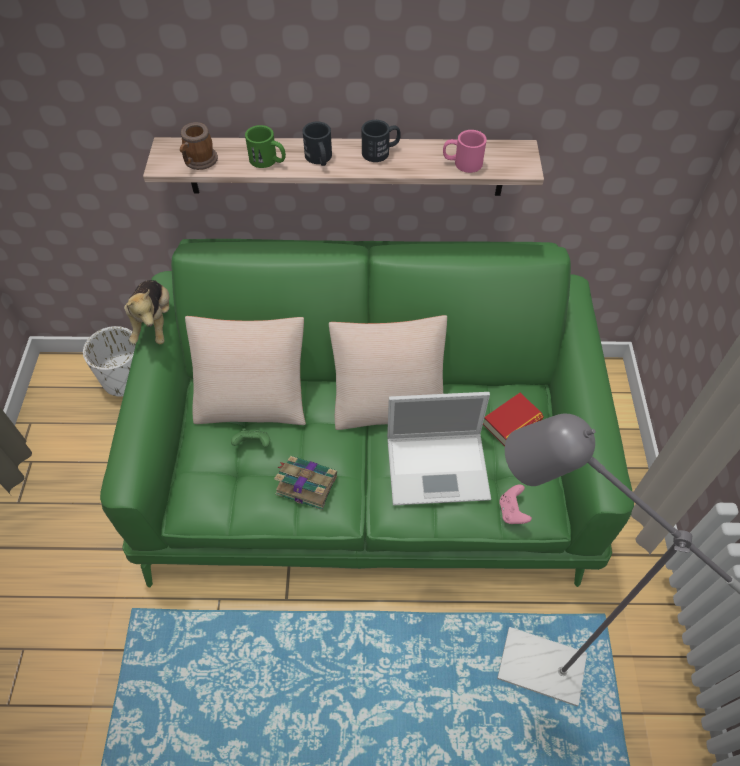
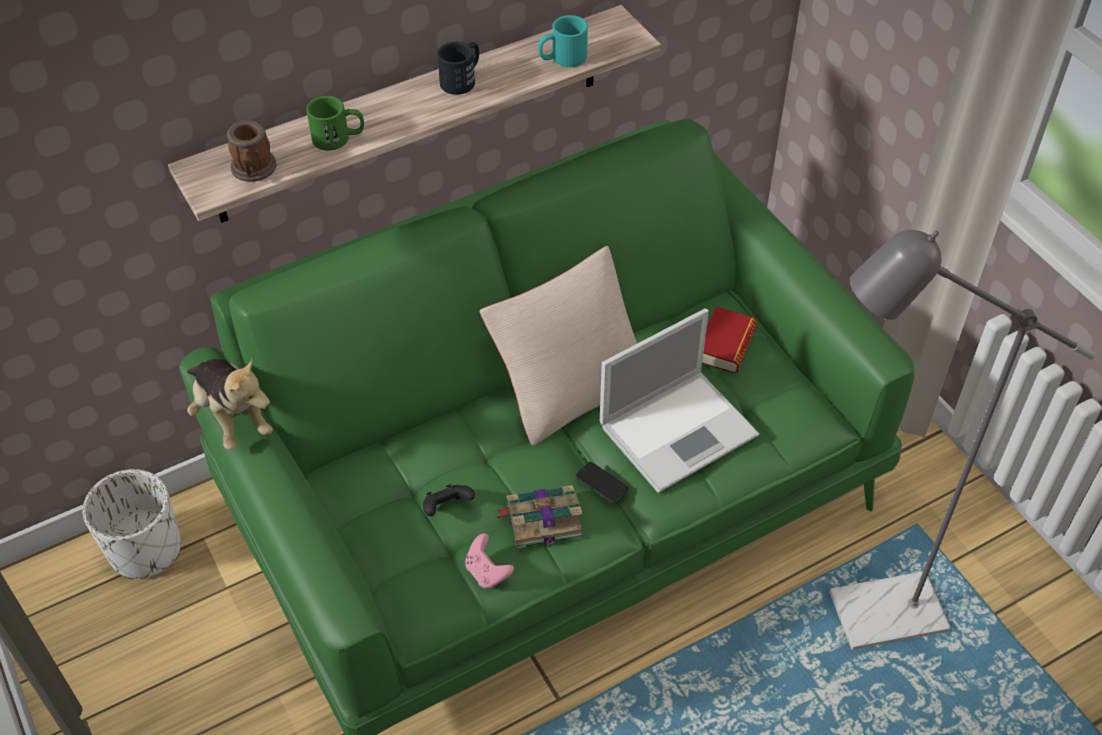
camera: 30 degrees left, 5 degrees down
(253, 397) = (404, 457): beige pillow -> none
(253, 444) = (447, 508): green game controller -> black game controller
(319, 159) = (398, 113): black mug -> none
(361, 478) = (601, 483): none -> phone
(462, 163) = (562, 58): pink mug -> turquoise mug
(512, 511) = (787, 437): pink game controller -> pink game controller (487, 572)

